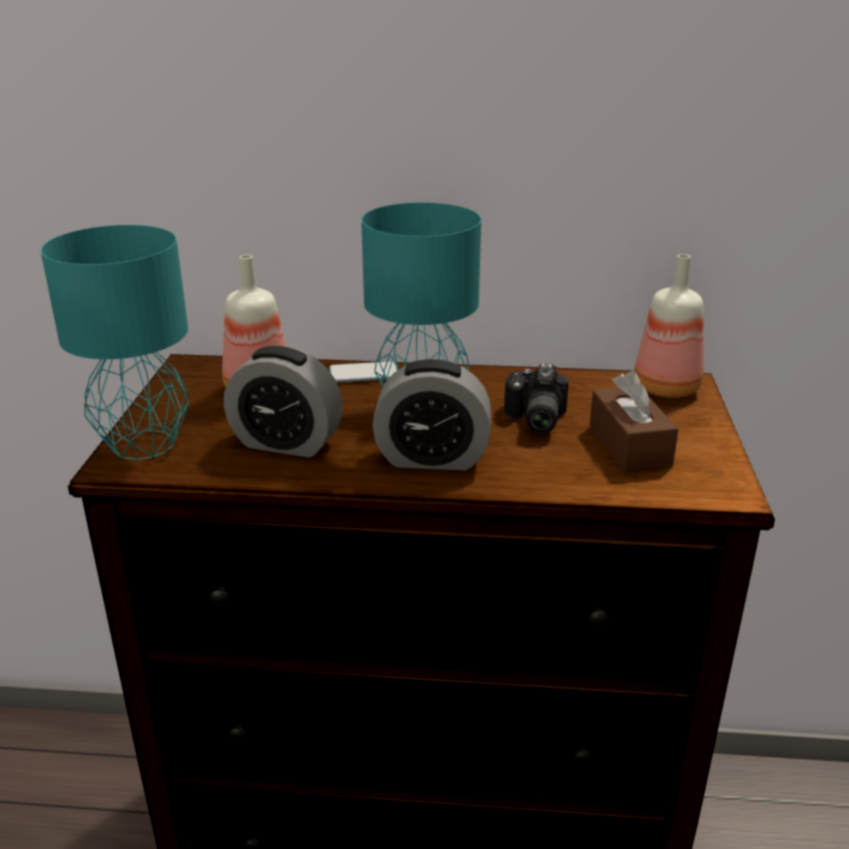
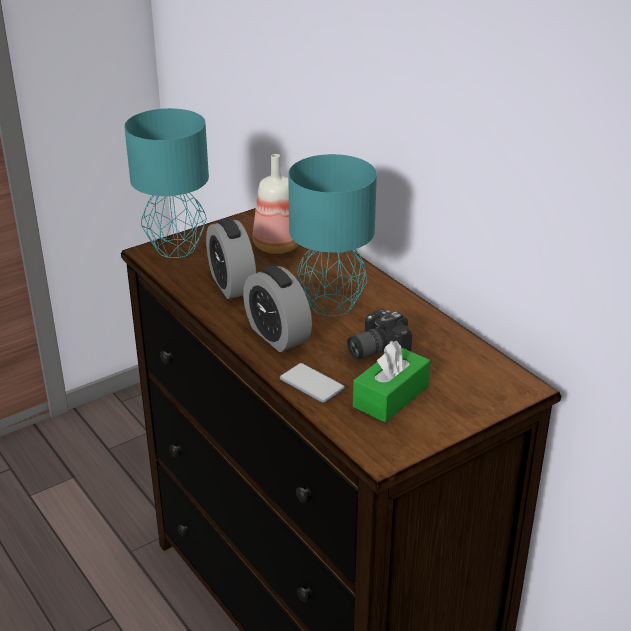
camera: 50 degrees right, 5 degrees up
(363, 374) = (345, 267): phone -> phone (311, 384)
(629, 445) = (391, 396): brown tissue box -> green tissue box
(668, 388) = (501, 381): bottle -> none

